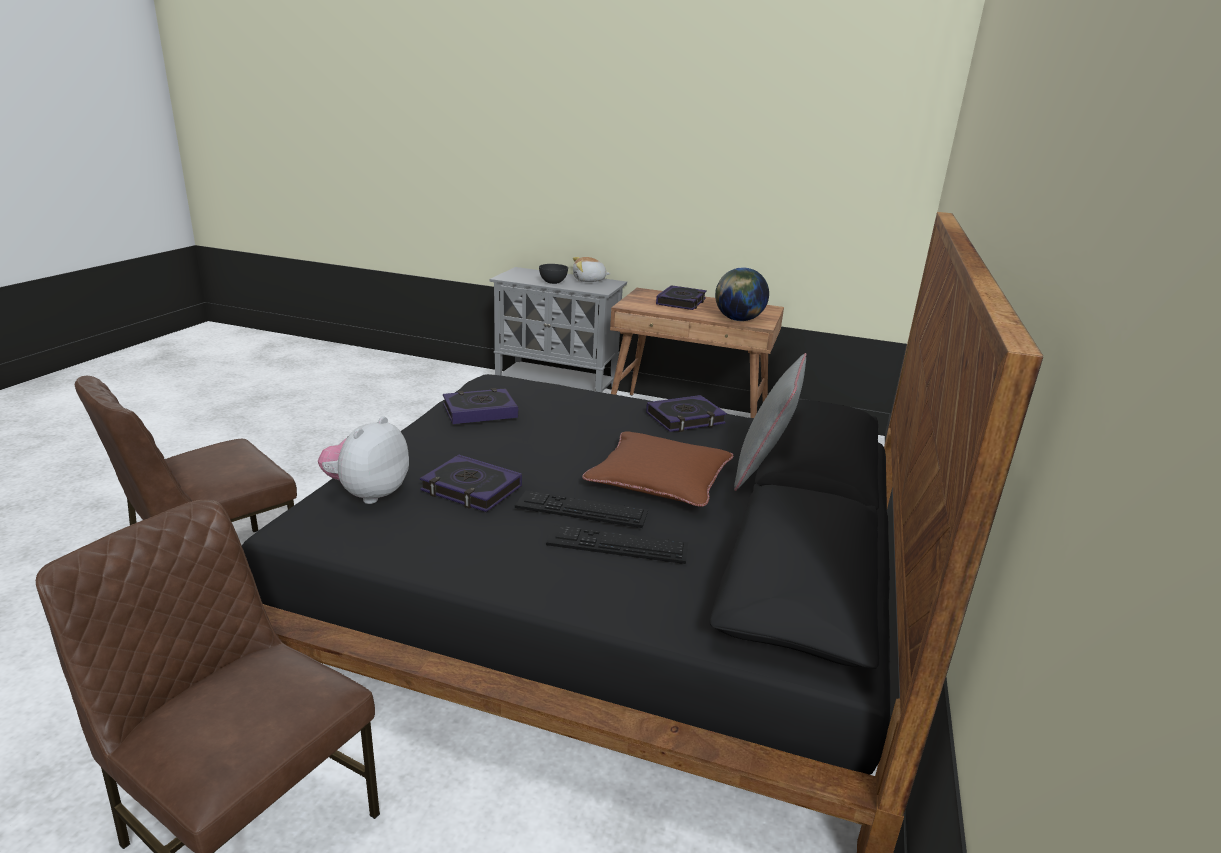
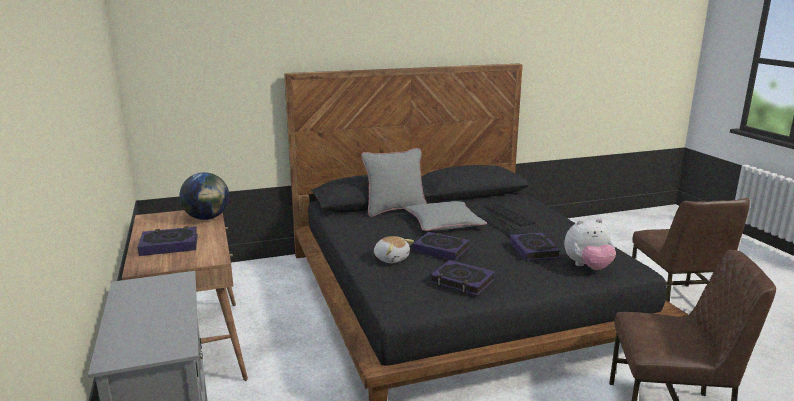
camera: 125 degrees left, 5 degrees down
(553, 282) = (170, 311): grey bowl -> none
(589, 280) = (133, 298): plush toy -> plush toy (391, 258)
(659, 479) = (444, 223): brown pillow -> grey pillow
(685, 419) = (363, 234): book -> book (441, 249)

